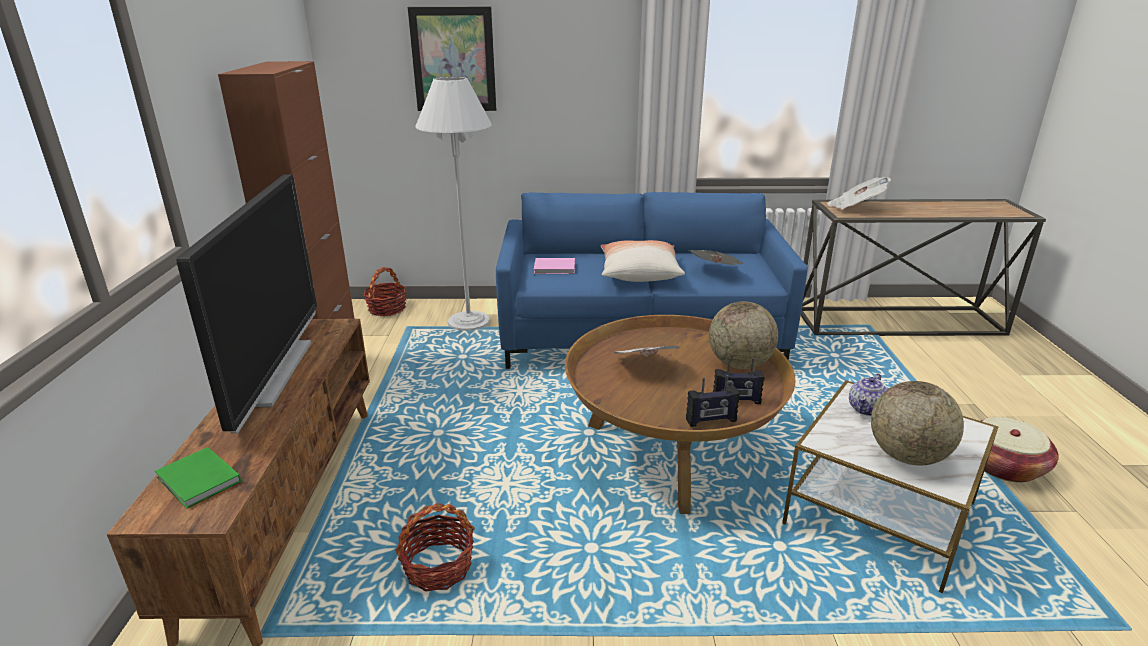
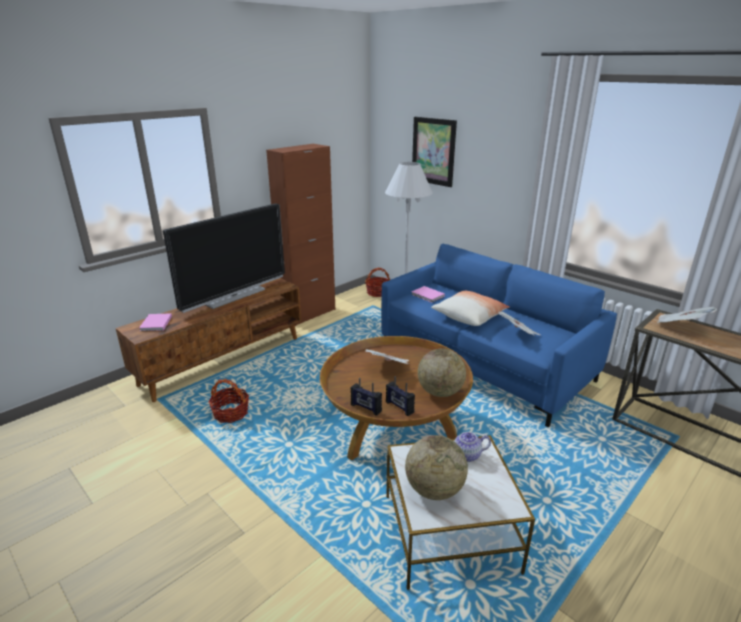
camera: 45 degrees right, 0 degrees up
(198, 481) = (155, 324): green book -> pink book
(1004, 466) = (599, 577): basket -> none

